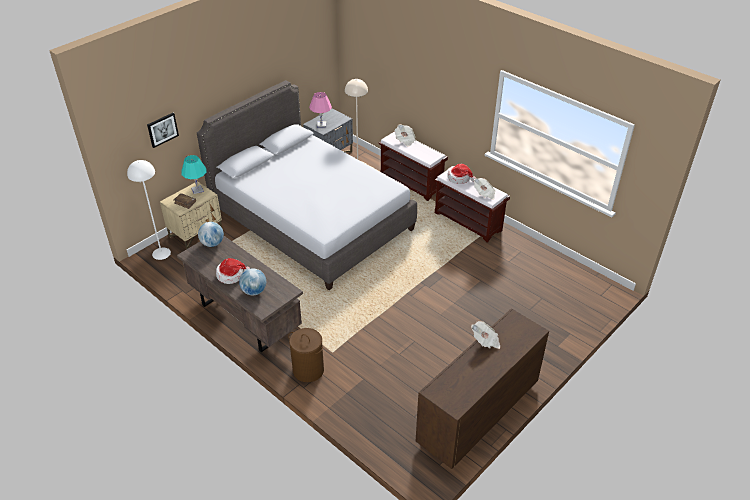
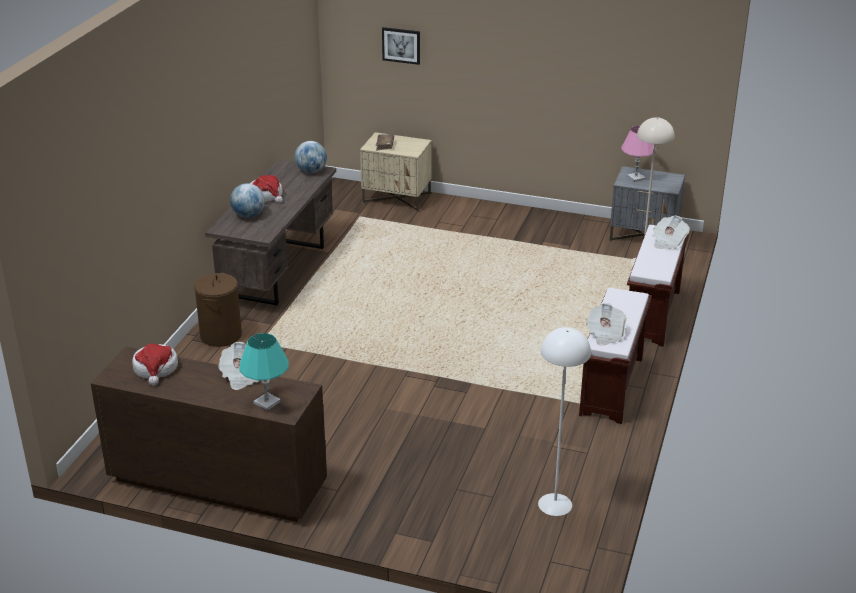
camera: 65 degrees right, 10 degrees down
(161, 253) = (345, 191): white floor lamp -> white floor lamp (554, 504)
(197, 190) = (414, 144): turquoise table lamp -> turquoise table lamp (267, 402)
(312, 220) = (490, 262): grey bed -> none
(459, 178) = (622, 305): hat -> hat (156, 369)

